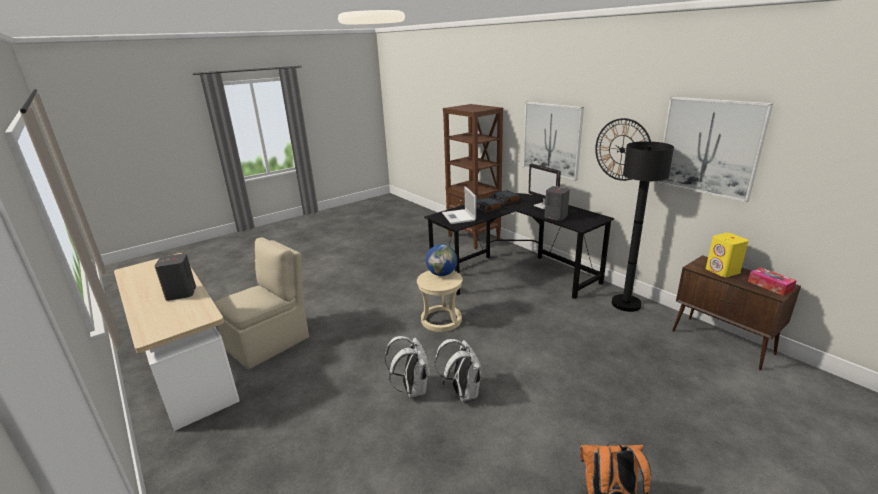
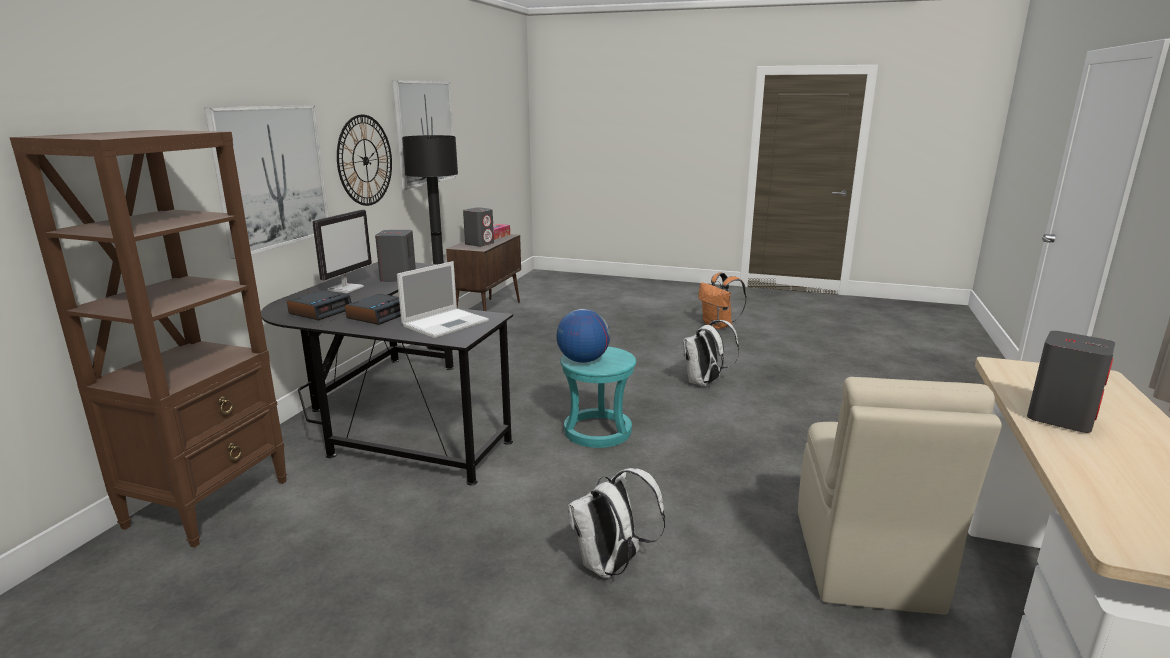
camera: 125 degrees left, 5 degrees down
(270, 342) = (865, 562): beige chair -> beige chair turned 90 degrees counterclockwise
(412, 389) = (741, 405): white backpack -> white backpack (612, 566)
(441, 320) = (598, 431): beige stool -> turquoise stool
(722, 271) = (479, 244): yellow speaker -> grey speaker

